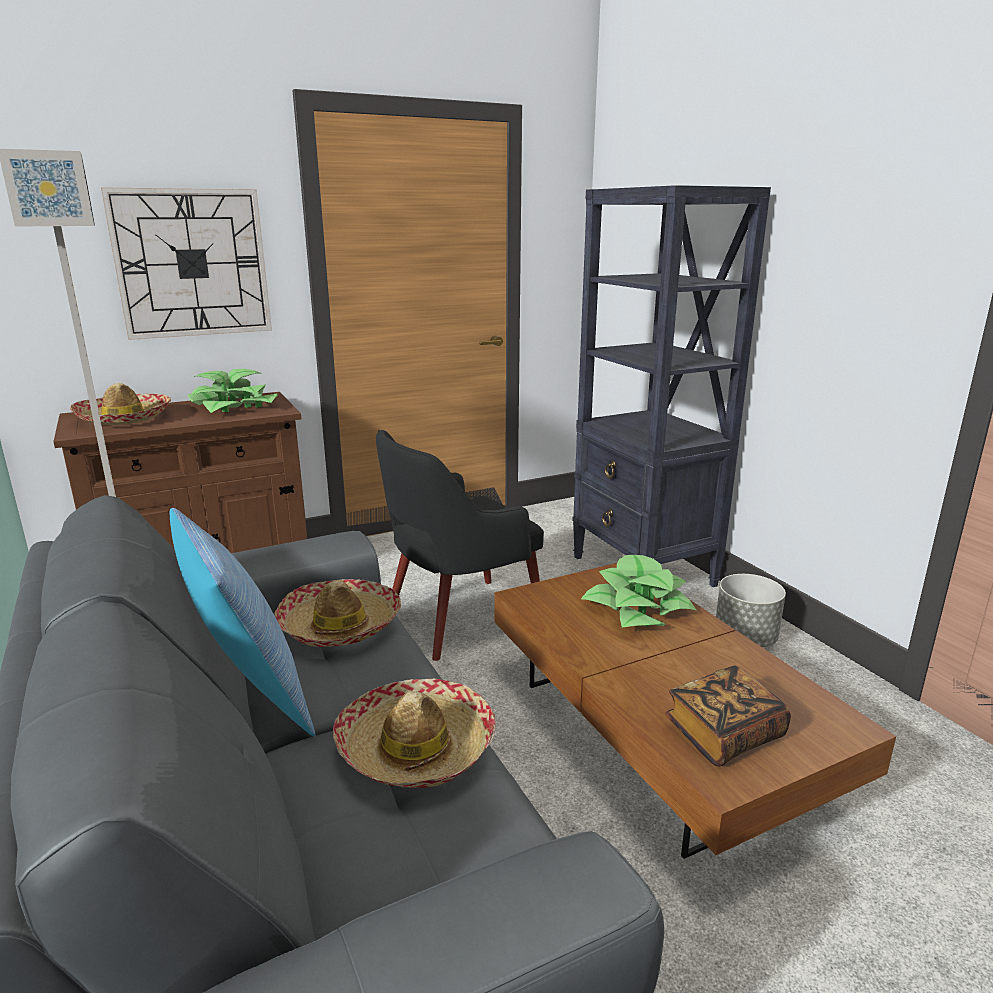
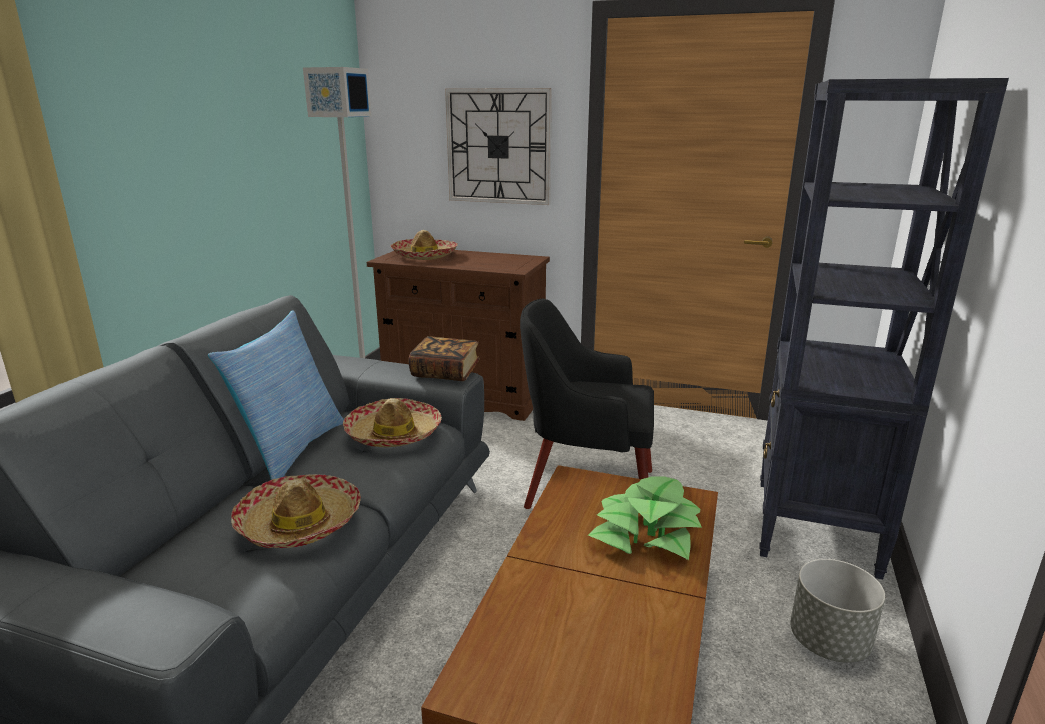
camera: 45 degrees right, 0 degrees up
(233, 407) = (496, 261): potted plant -> none
(724, 734) = (529, 661): book -> book (445, 372)

